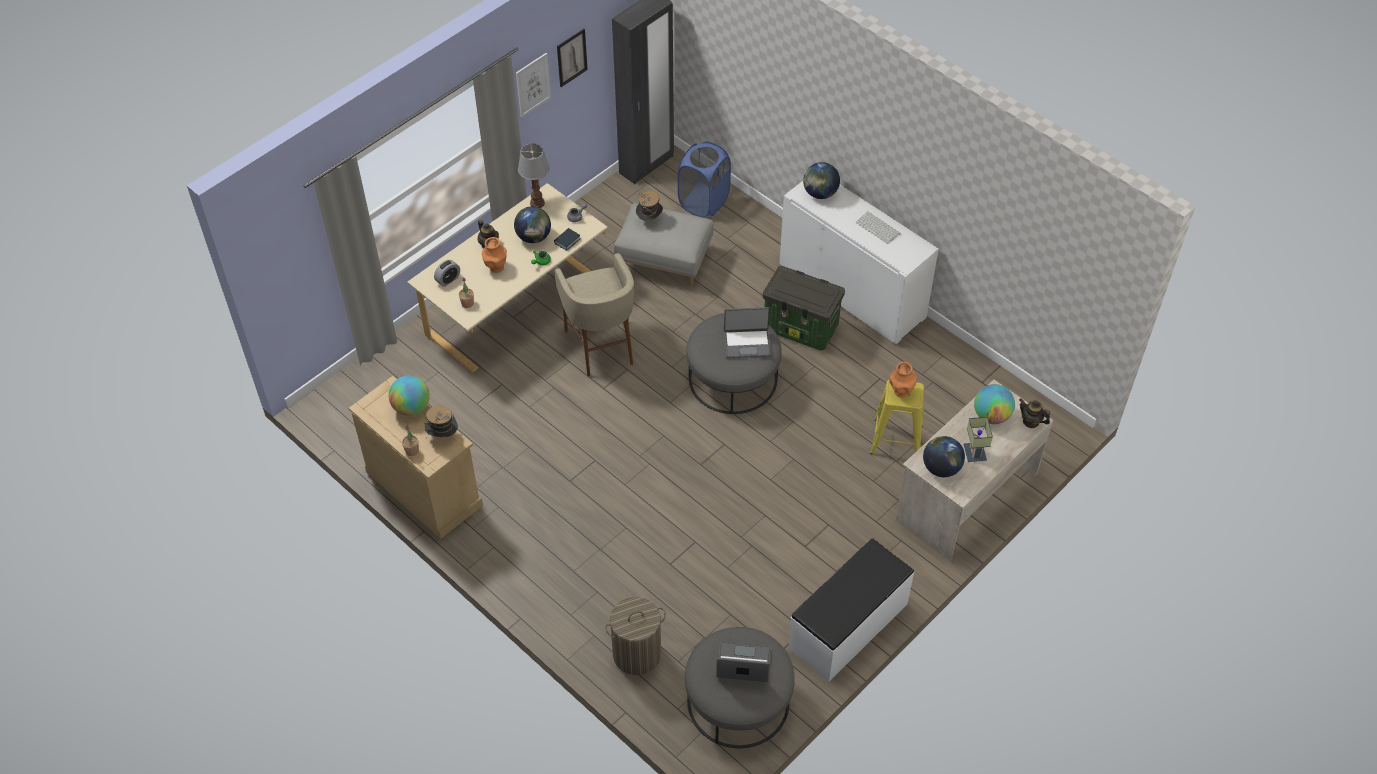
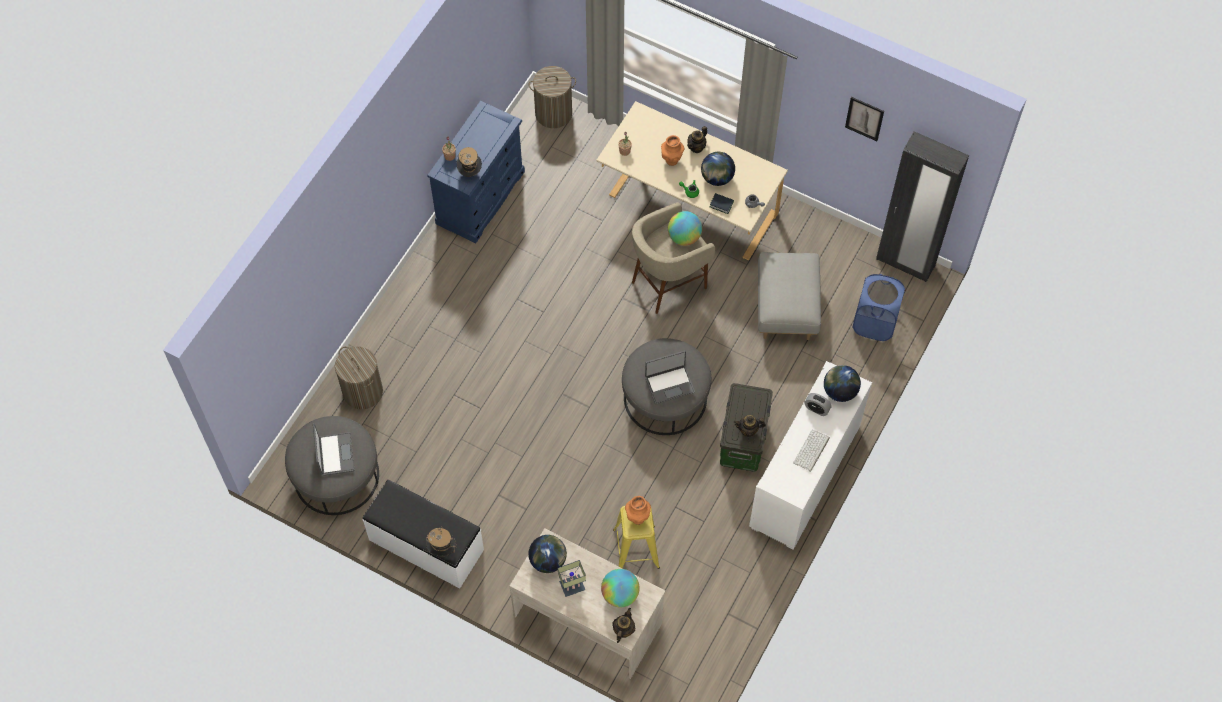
camera: 75 degrees right, 10 degrees up
(344, 398) = (553, 113): none -> laundry basket
(411, 407) = (492, 142): globe -> globe (684, 237)
(424, 488) = (481, 197): beige dresser -> blue dresser
(448, 280) = (646, 129): alarm clock -> alarm clock (816, 408)
(533, 85) = (818, 99): picture -> none
(536, 203) = (759, 168): table lamp -> none
(649, 220) = (796, 271): hat -> hat (442, 549)
(747, 343) = (669, 384): laptop -> laptop turned 90 degrees counterclockwise
(819, 292) = (748, 430): none -> teapot

